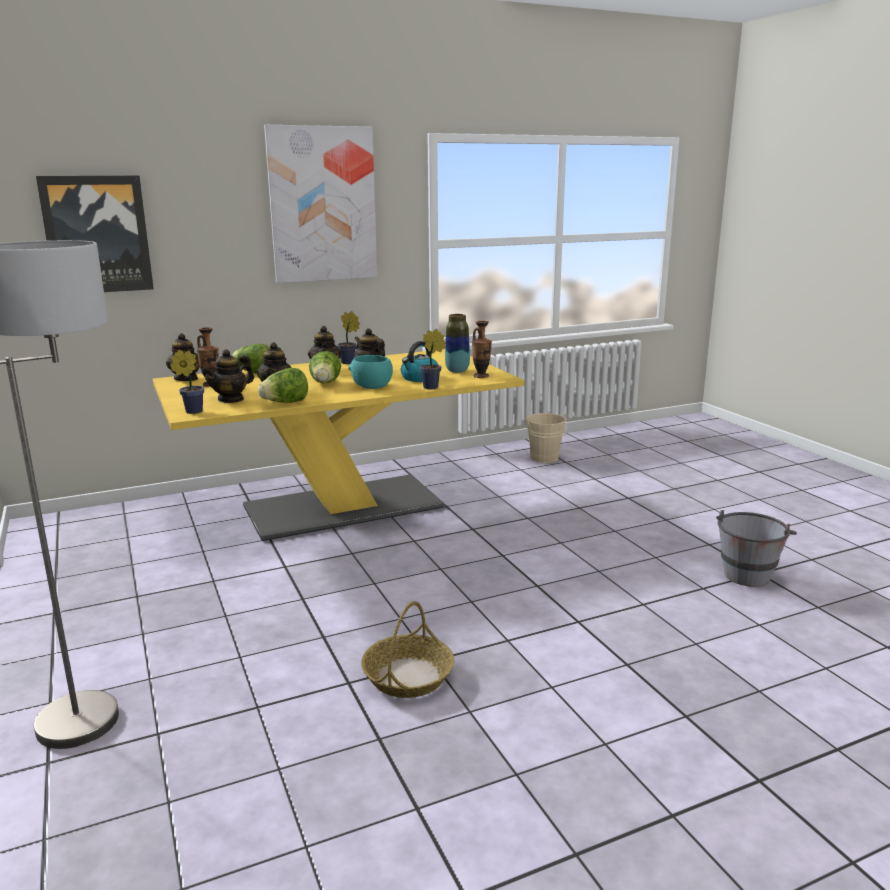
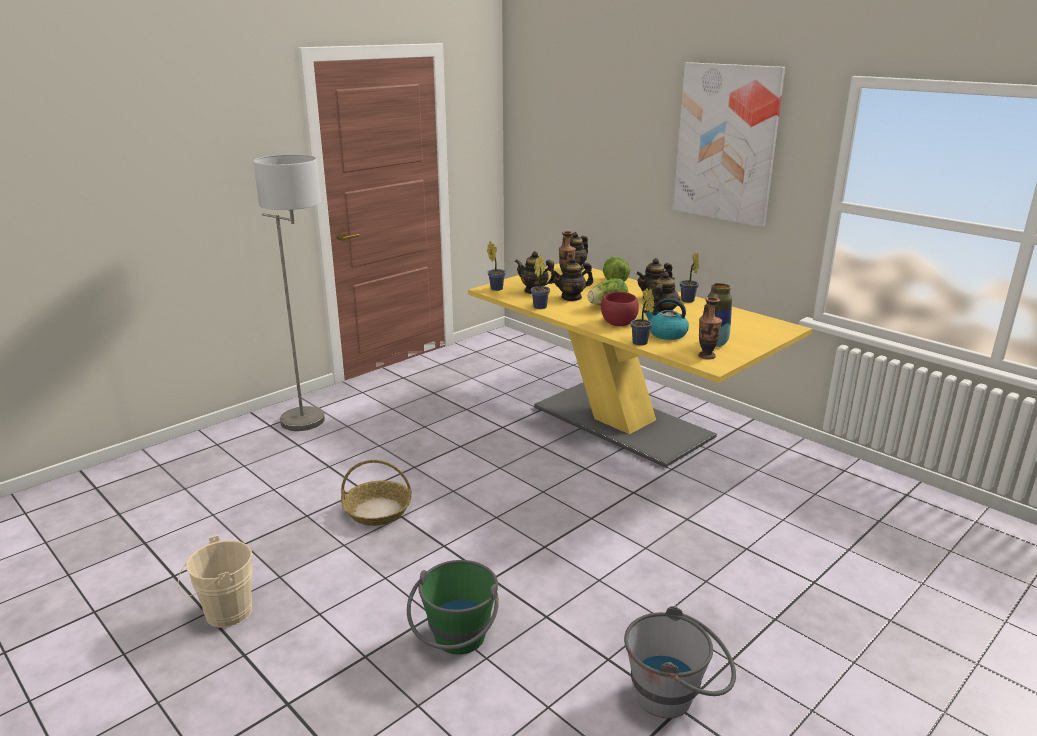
camera: 70 degrees right, 5 degrees up
(97, 235) = (568, 143): picture -> none
(285, 403) = (541, 306): lettuce -> potted plant
(371, 386) = (618, 322): turquoise bowl -> red bowl
(545, 459) = (868, 505): beige bucket -> beige bucket (223, 614)
(674, 656) = (457, 644): none -> green bucket

